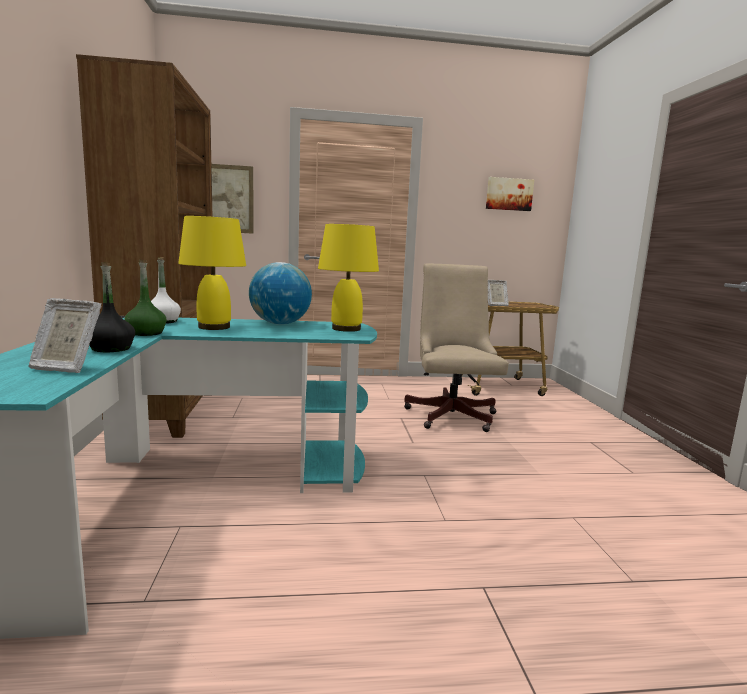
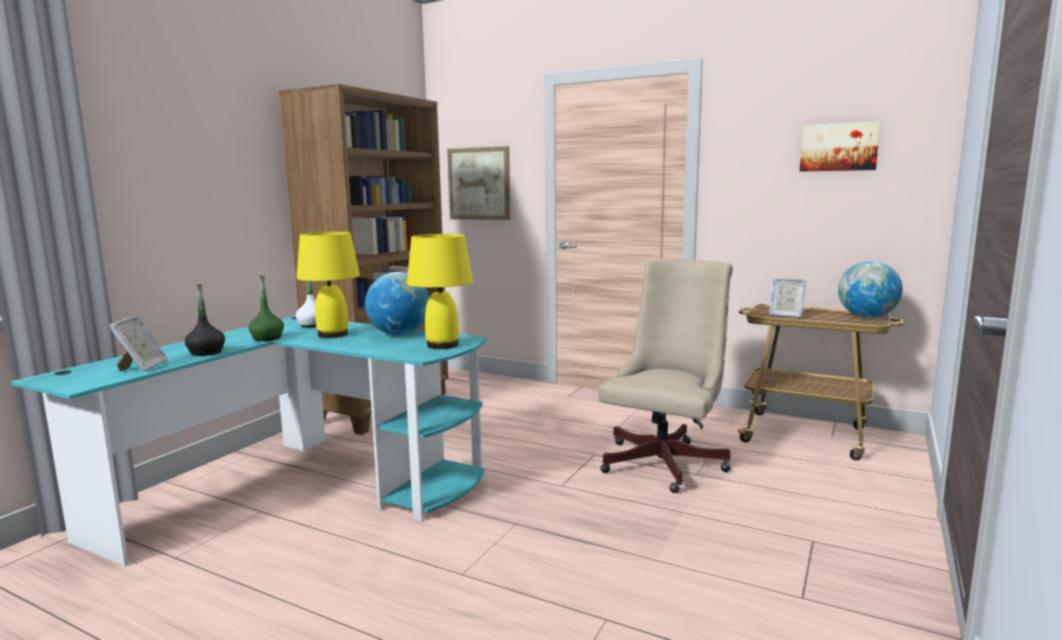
camera: 35 degrees right, 0 degrees up
(66, 368) = (142, 367): picture frame -> picture frame turned 135 degrees counterclockwise
(535, 305) = (866, 317): none -> globe

